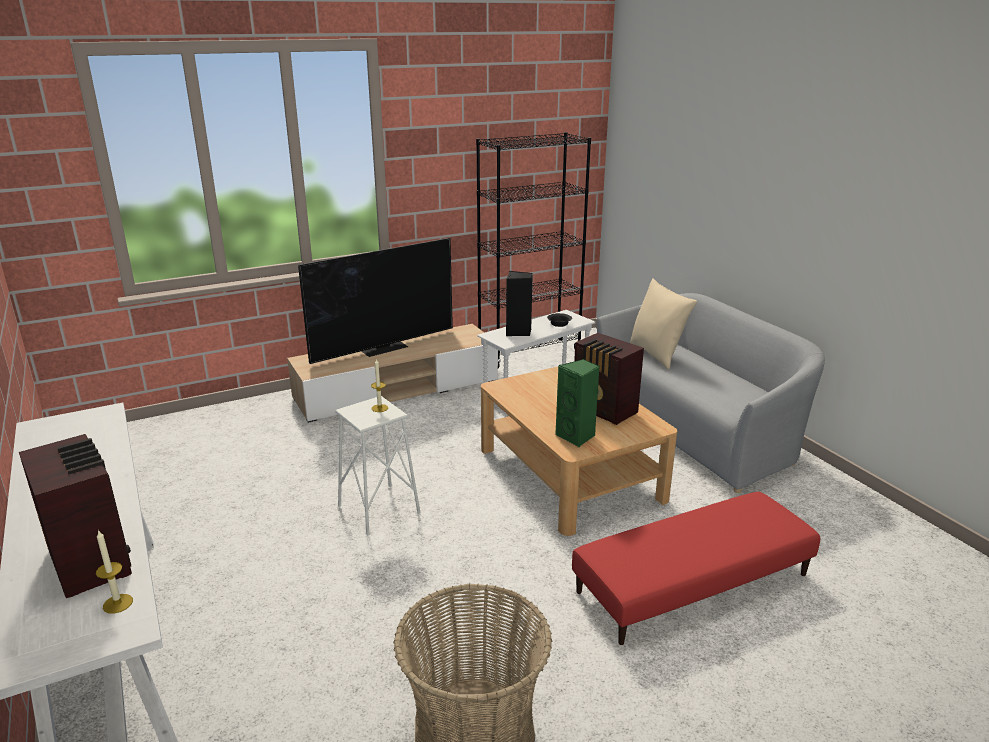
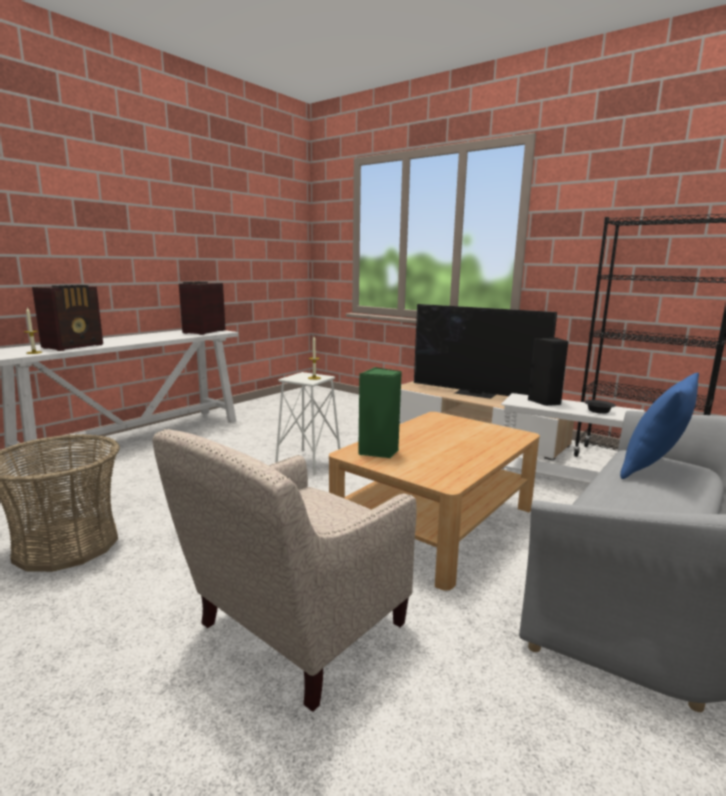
camera: 65 degrees right, 10 degrees down
(605, 410) = (449, 456): radio -> radio (203, 332)
(657, 354) = (653, 469): beige pillow -> blue pillow
(693, 583) = (292, 631): red ottoman -> beige armchair

